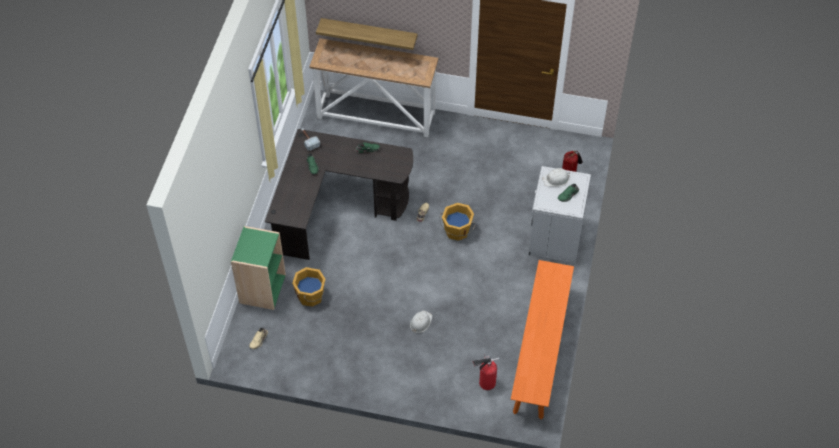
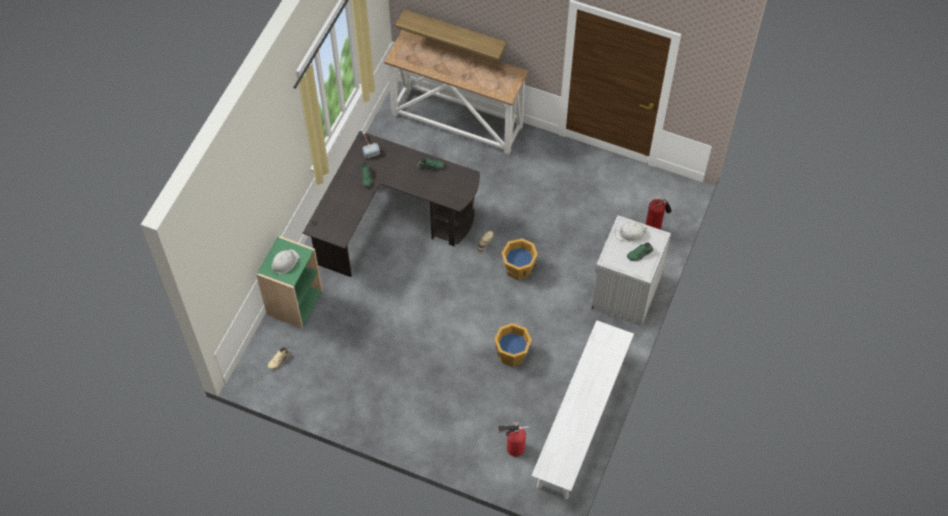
camera: 10 degrees right, 5 degrees up
(311, 296) = (345, 318): orange bucket -> orange bucket (512, 353)
(420, 322) = (457, 367): white hard hat -> white hard hat (285, 262)
(540, 351) = (581, 422): orange bench -> white bench

